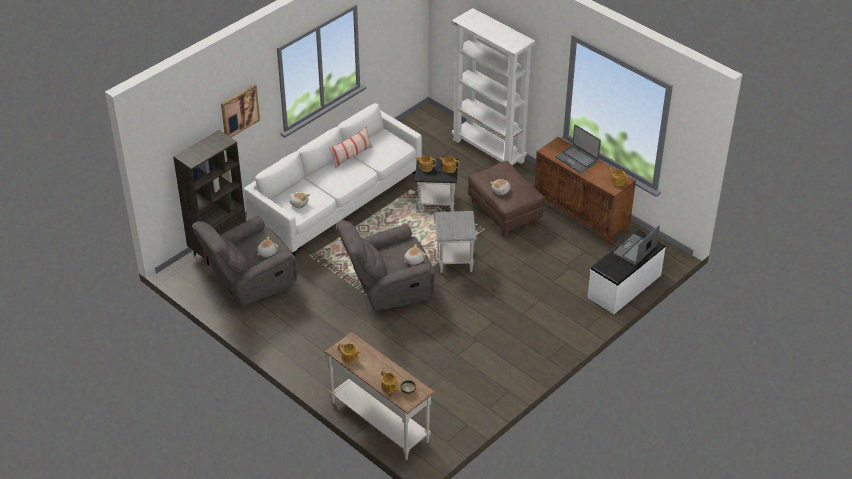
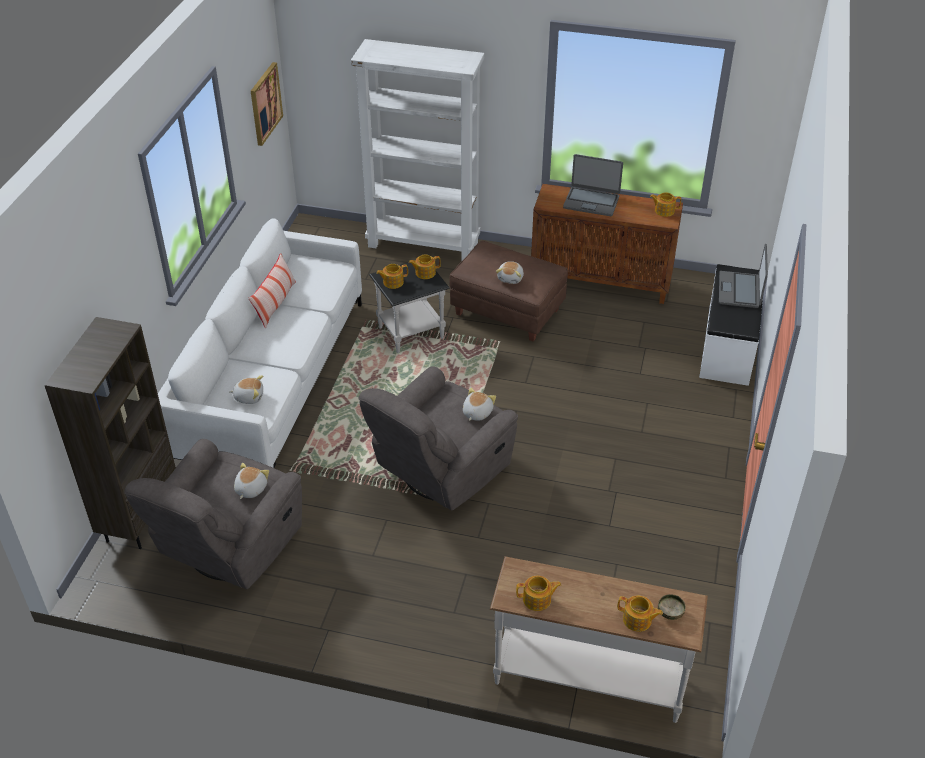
camera: 30 degrees left, 0 degrees up
(239, 111) = (113, 277): picture -> picture (265, 103)
(455, 260) = (496, 396): grey side table -> none

